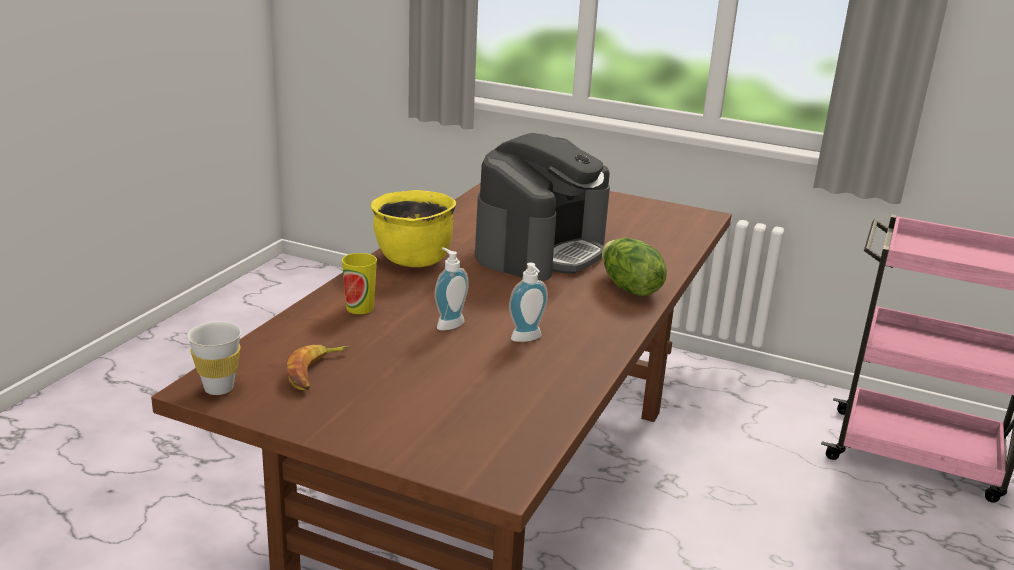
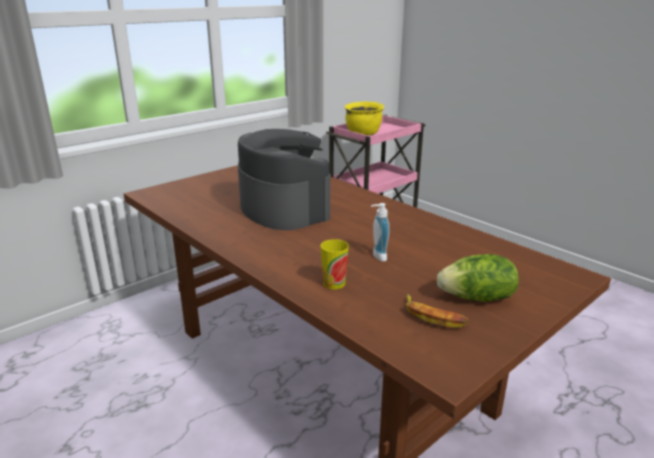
camera: 65 degrees left, 0 degrees up
(219, 388) = (450, 365): white cup -> none
(413, 260) = (263, 250): yellow cooking pot -> yellow cooking pot (363, 134)
(527, 339) = (410, 237): soap dispenser -> none
(628, 288) = (356, 198): lettuce -> lettuce (477, 298)

